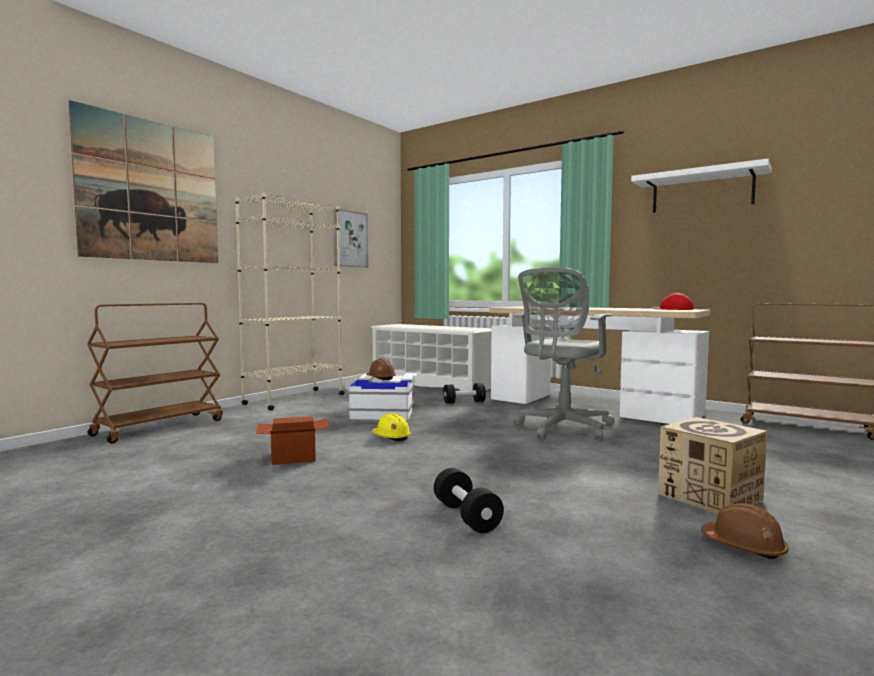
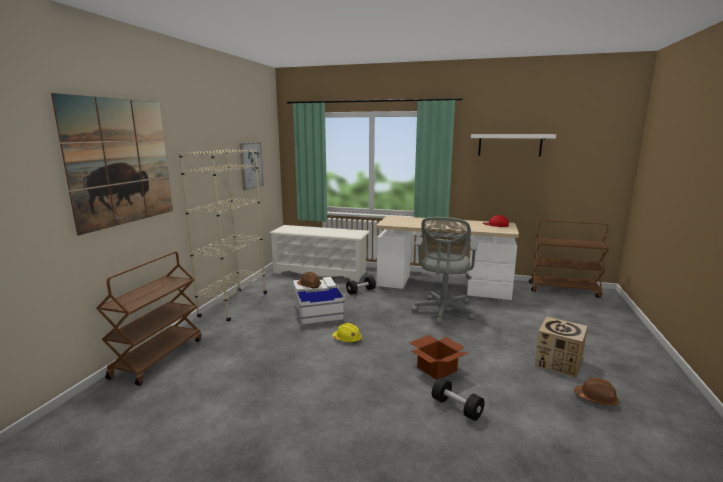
camera: 20 degrees left, 10 degrees up
(294, 456) = (301, 372): cardboard box -> cardboard box (436, 368)

